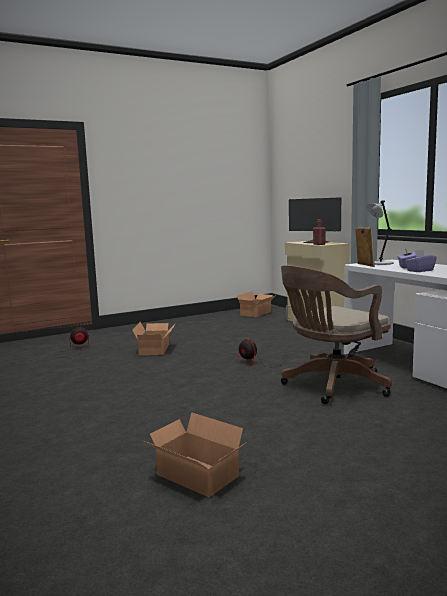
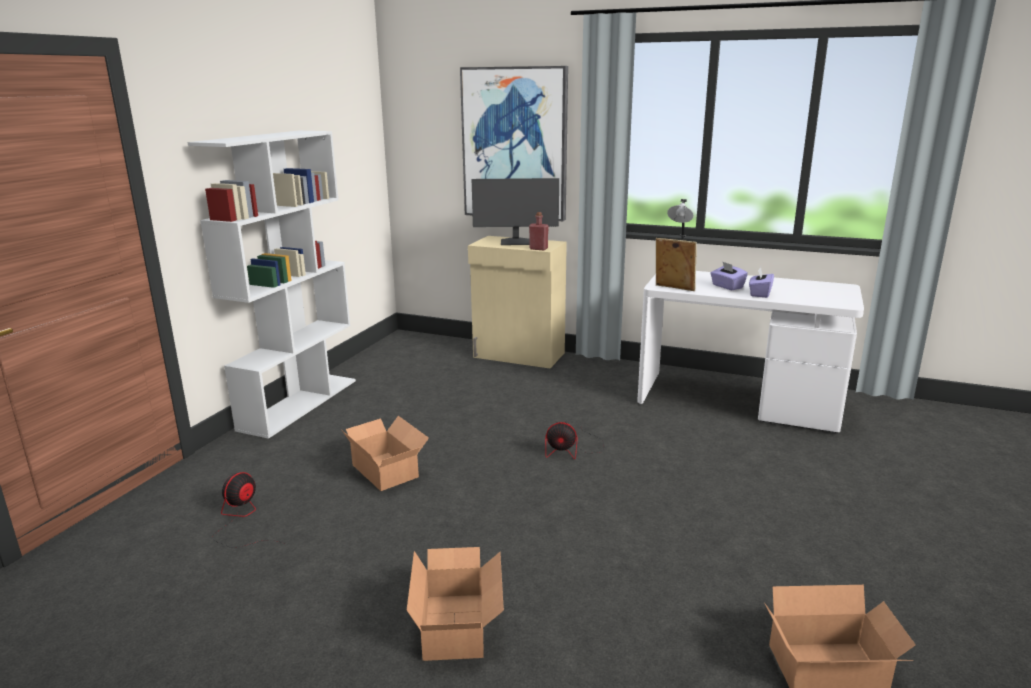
camera: 40 degrees left, 10 degrees up
(168, 322) = (299, 404): none -> white bookcase
(257, 313) = (410, 353): cardboard box -> cardboard box (458, 624)
(325, 178) = (515, 144): none -> picture
(332, 386) = (709, 461): brown office chair -> none

